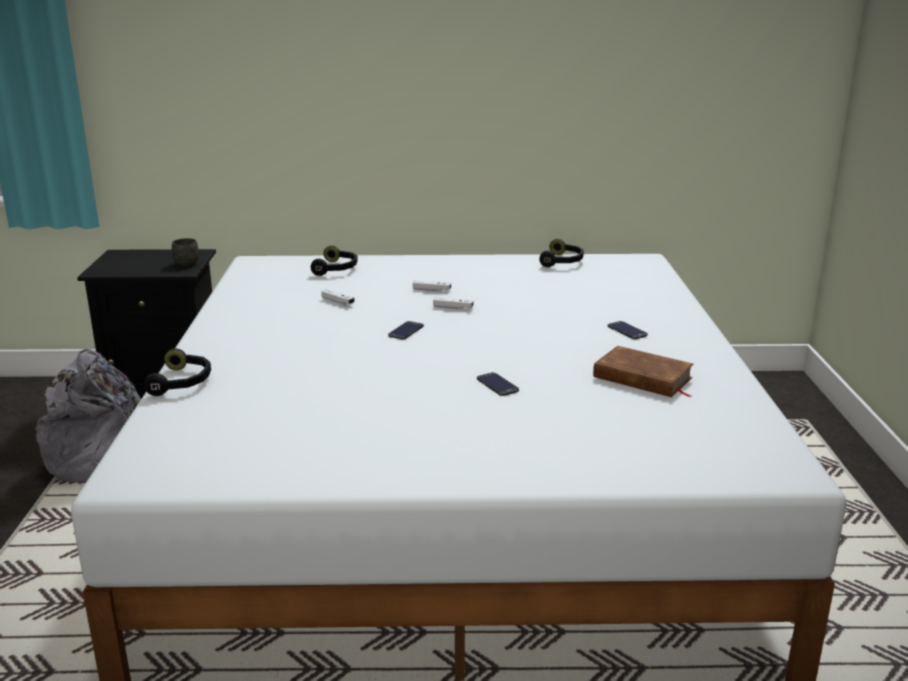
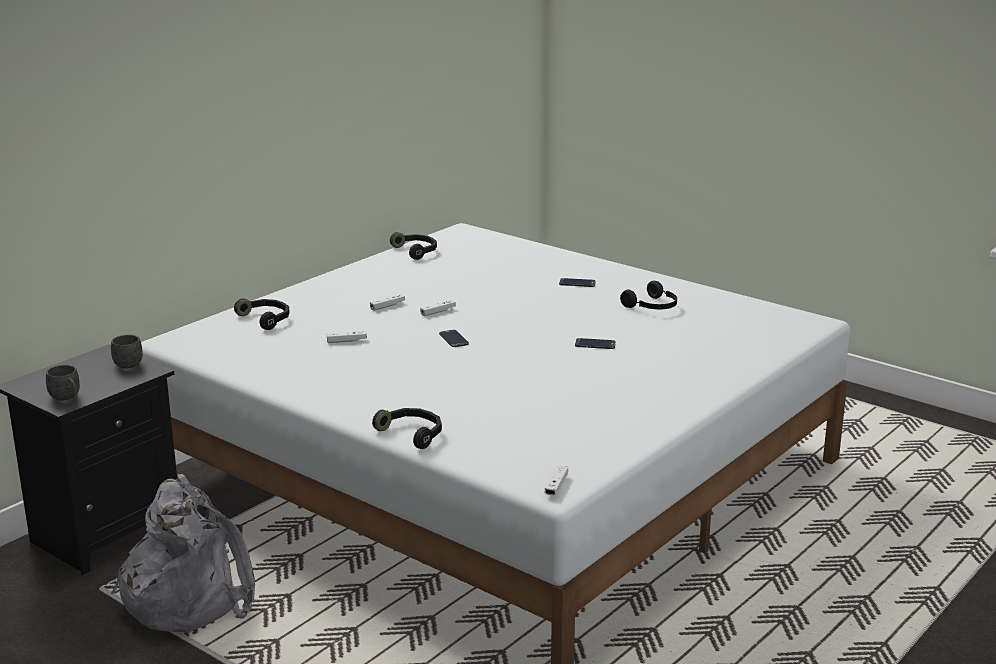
camera: 50 degrees left, 0 degrees up
(110, 269) = (67, 398): none -> grey mug
(132, 478) = (556, 486): none -> white game controller
(642, 378) = (653, 306): brown book -> black headphones

